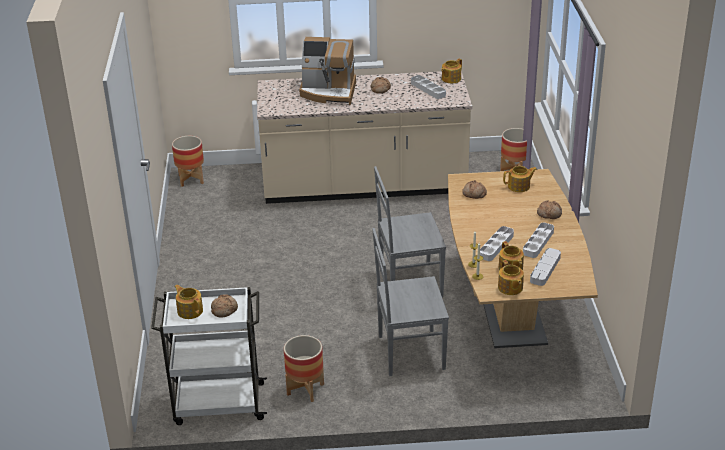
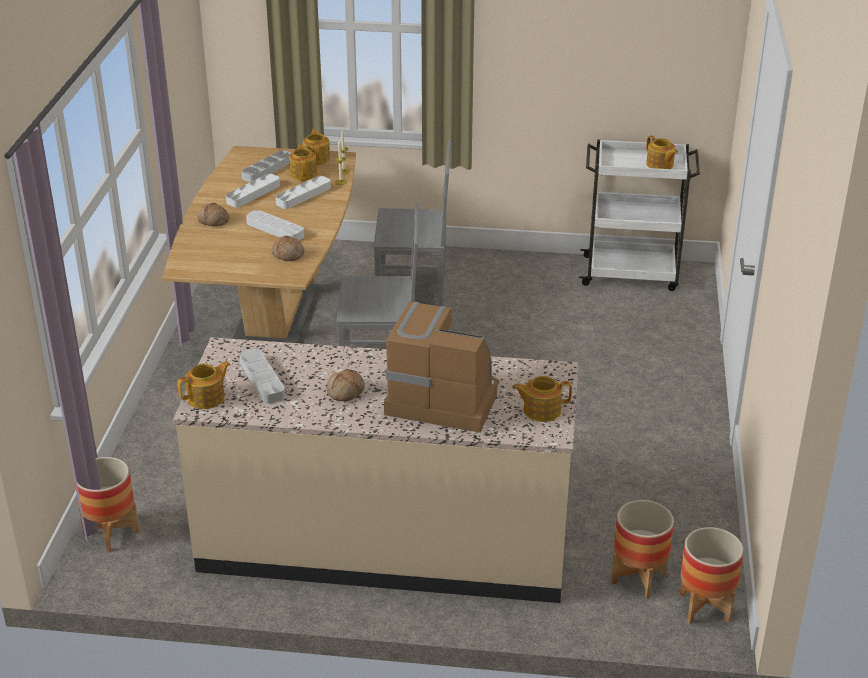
camera: 170 degrees left, 0 degrees up
(224, 310) = (623, 162): bread -> none
(305, 389) = (537, 275): planter -> planter (638, 579)
(497, 212) = (275, 229): none -> white tray
(519, 186) = (221, 257): teapot -> teapot (541, 410)

